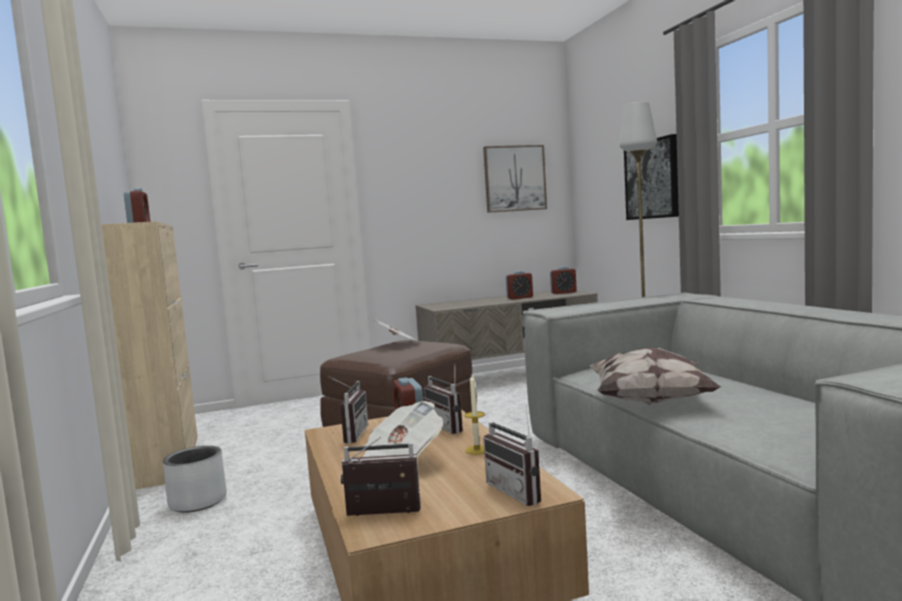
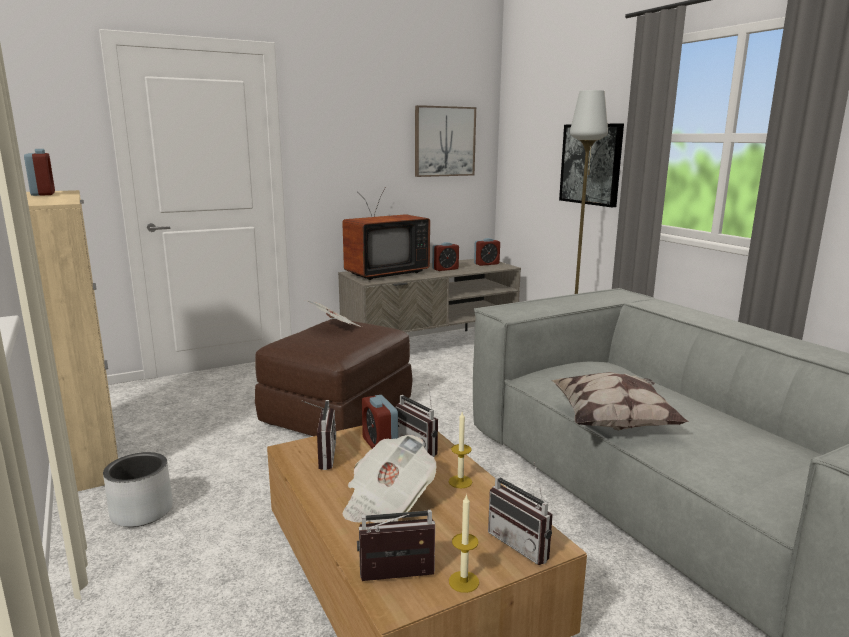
camera: 10 degrees left, 10 degrees up
(446, 518) = (463, 581): none -> candle
(457, 303) = (383, 273): none -> television

